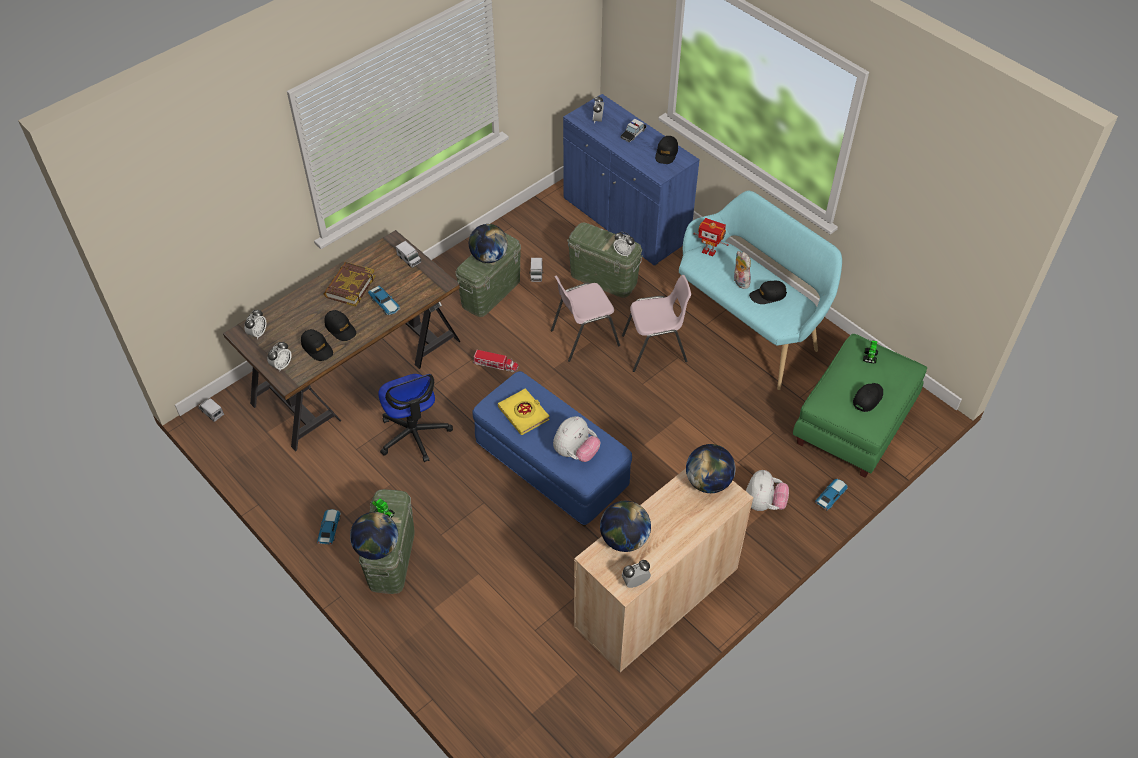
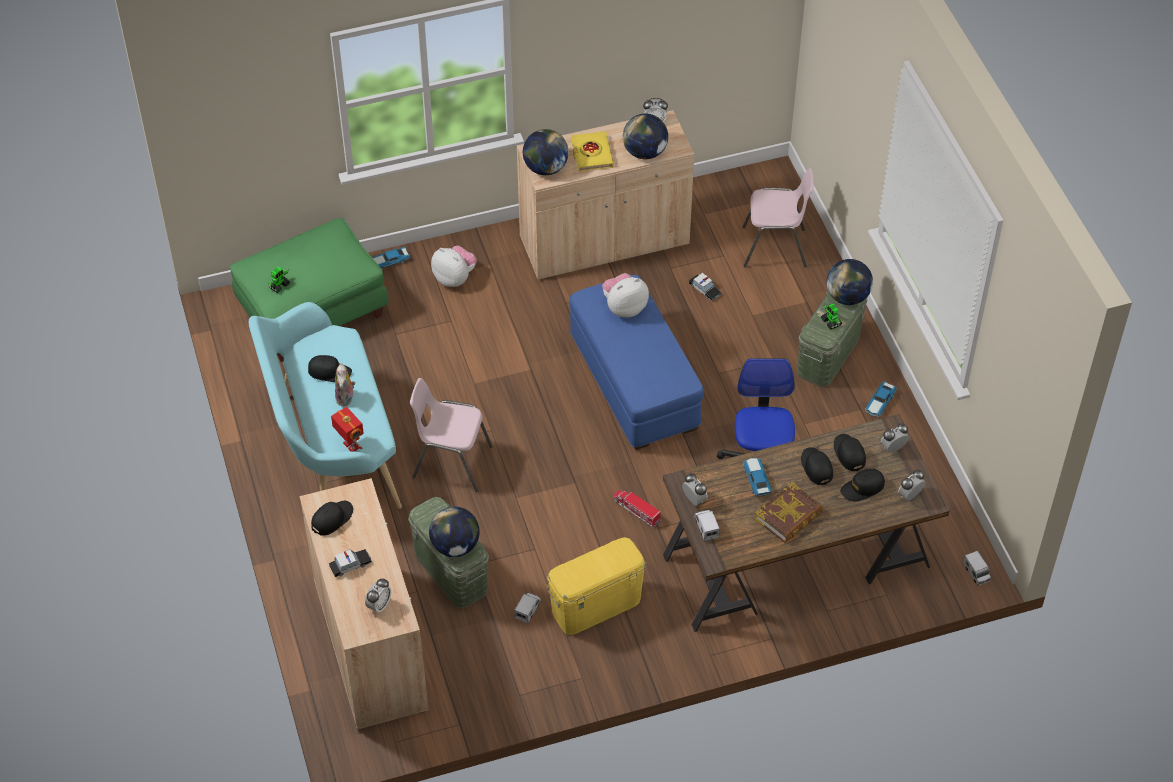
camera: 155 degrees left, 0 degrees up
(489, 257) = (597, 562): globe -> globe (455, 546)
(491, 293) = (596, 605): green storage box -> yellow storage box
(524, 414) = (654, 361): yellow book -> yellow book (591, 154)
(535, 583) = (704, 290): none -> toy car
(584, 337) = (520, 506): pink chair -> pink chair (775, 248)
(623, 253) = (437, 507): alarm clock -> alarm clock (694, 499)
(625, 220) = (370, 645): blue cabinet -> beige cabinet
(764, 503) = (455, 278): plush toy -> plush toy turned 90 degrees clockwise
(867, 398) = (317, 250): black cap -> black cap (862, 488)

